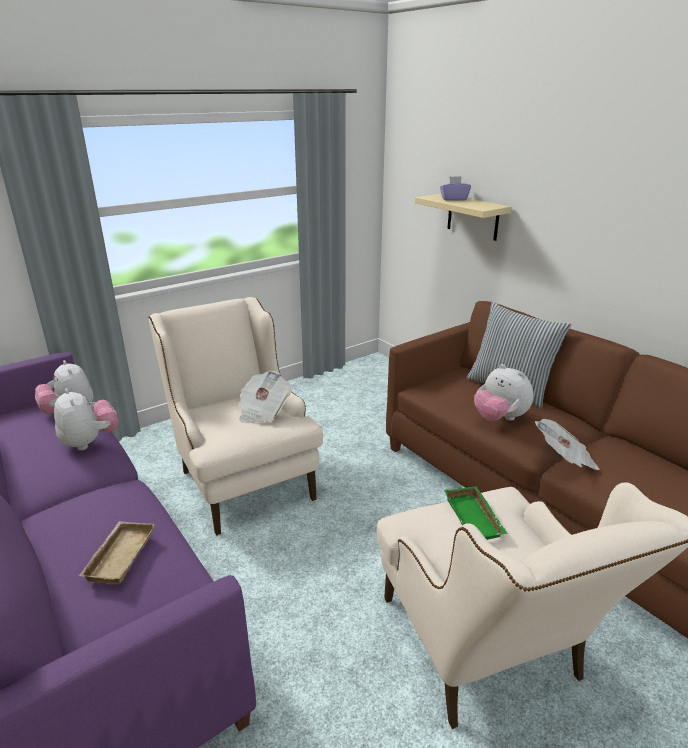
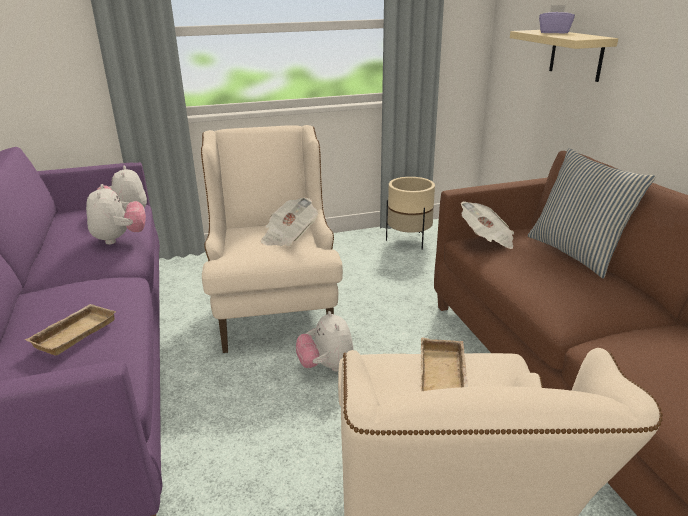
camera: 20 degrees right, 0 degrees up
(334, 387) = (409, 240): none -> beige planter
(475, 518) = (445, 375): green tray -> beige tray
(500, 418) = (541, 280): plush toy -> plush toy (326, 366)
(564, 459) = (597, 334): newspaper -> newspaper (487, 239)

